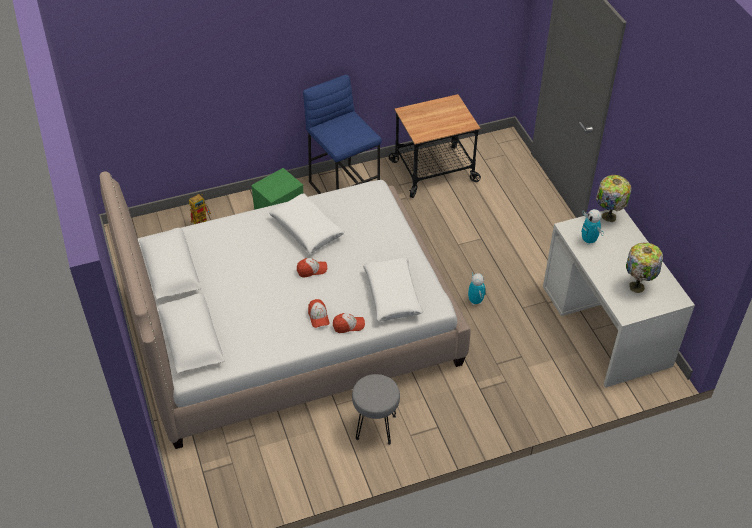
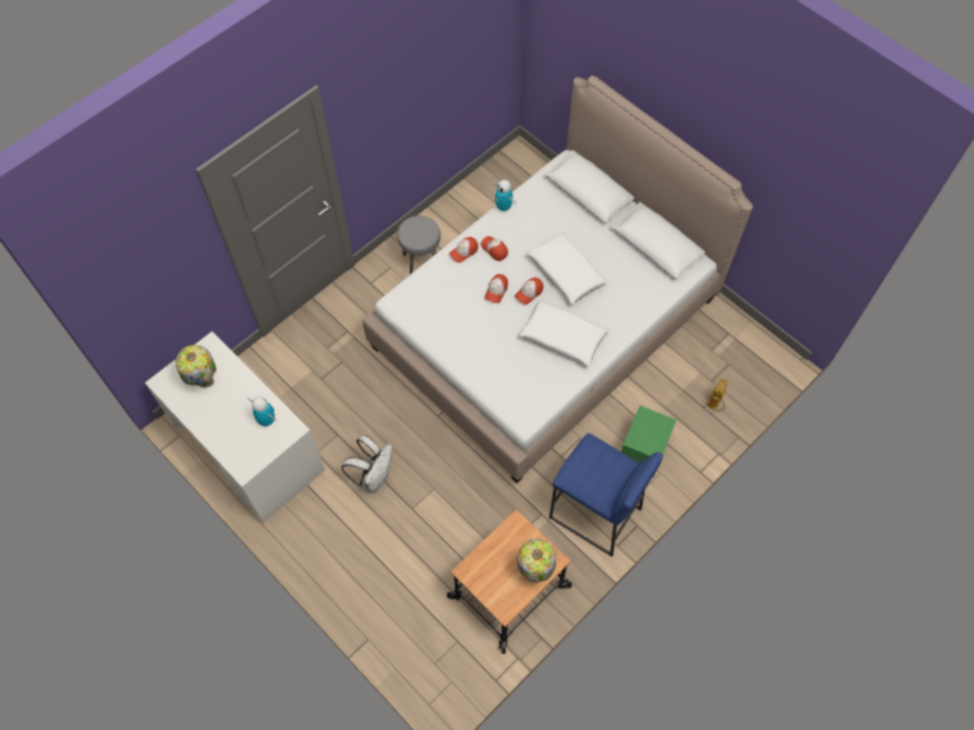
camera: 155 degrees right, 15 degrees up
(340, 281) = (496, 291): none -> cap
(392, 295) = (440, 296): white pillow -> white pillow (565, 273)
(475, 301) = (387, 423): toy robot -> toy robot (503, 207)
(503, 268) = (374, 477): none -> white backpack
(608, 217) = (253, 462): table lamp -> table lamp (535, 572)

